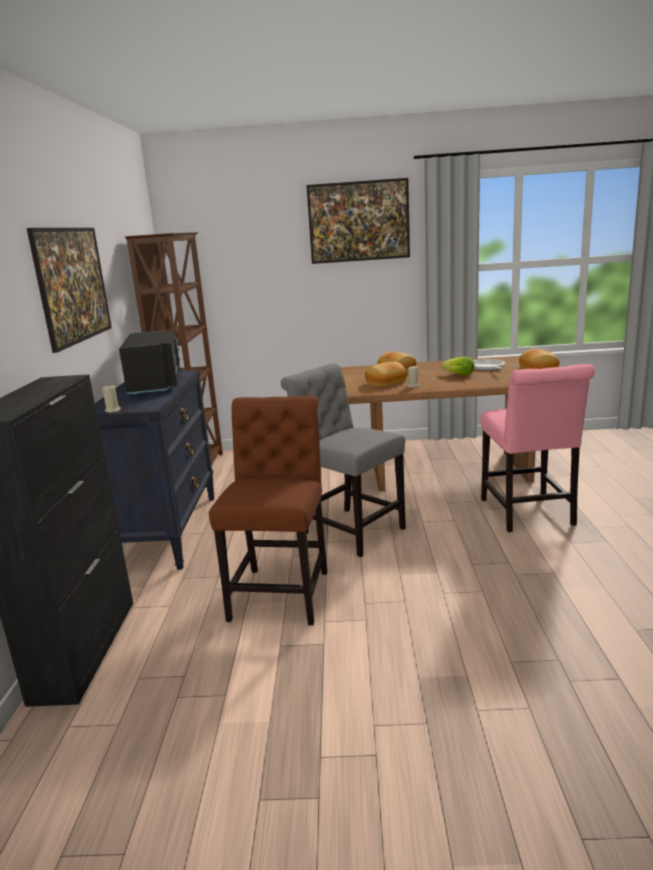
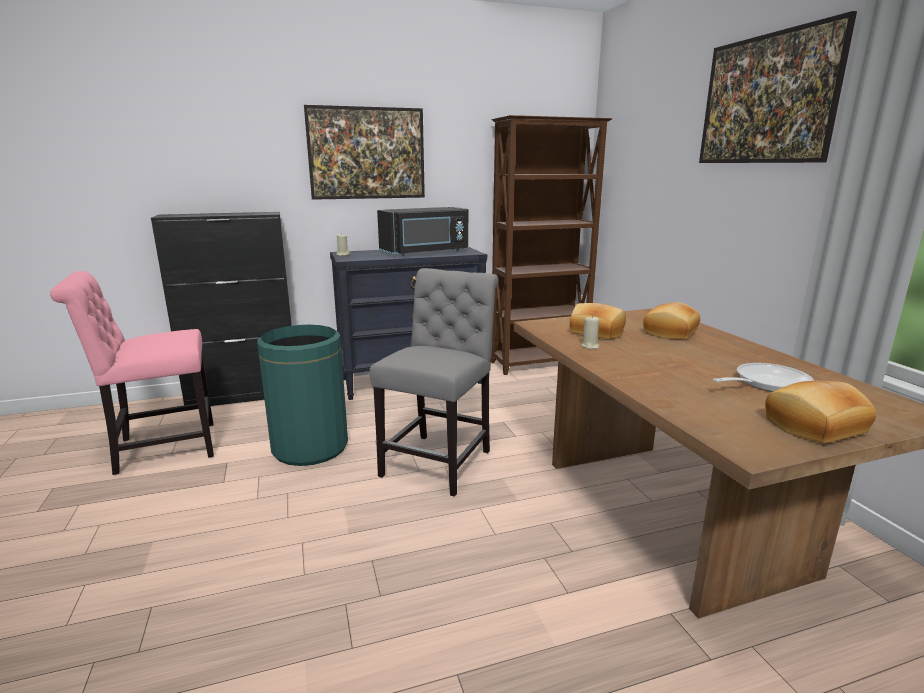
camera: 70 degrees right, 0 degrees up
(282, 592) = (310, 447): brown chair -> green trash can
(458, 375) = (687, 366): lettuce -> none
(528, 514) = (547, 613): pink chair -> pink chair (160, 449)

